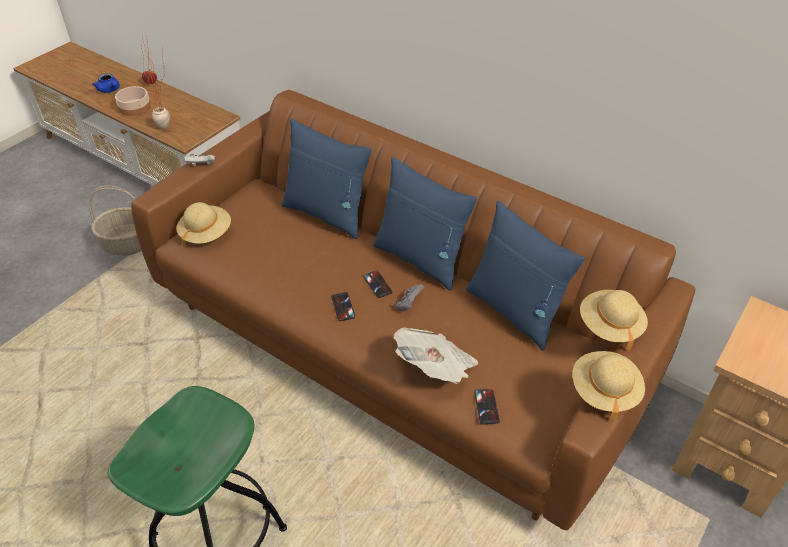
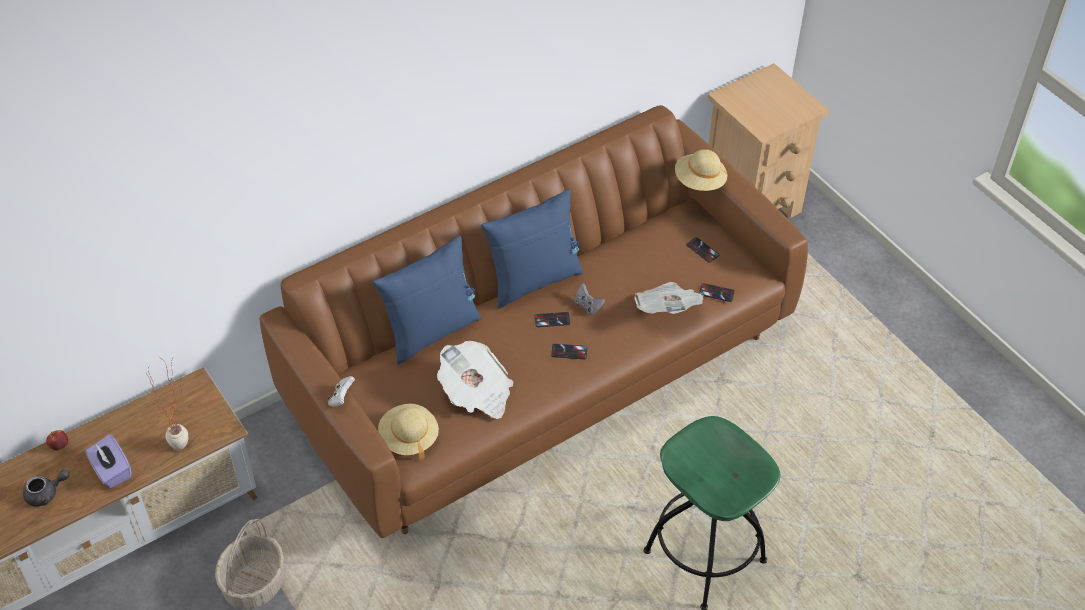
camera: 70 degrees left, 5 degrees up
(110, 90) = (46, 494): blue teapot -> grey teapot
(134, 108) = (112, 471): bowl -> purple tissue box
(268, 259) = (476, 393): none -> newspaper
(514, 311) = (626, 241): blue pillow -> none
(543, 378) = (702, 250): none -> phone
(604, 391) = (757, 210): beige hat -> none

